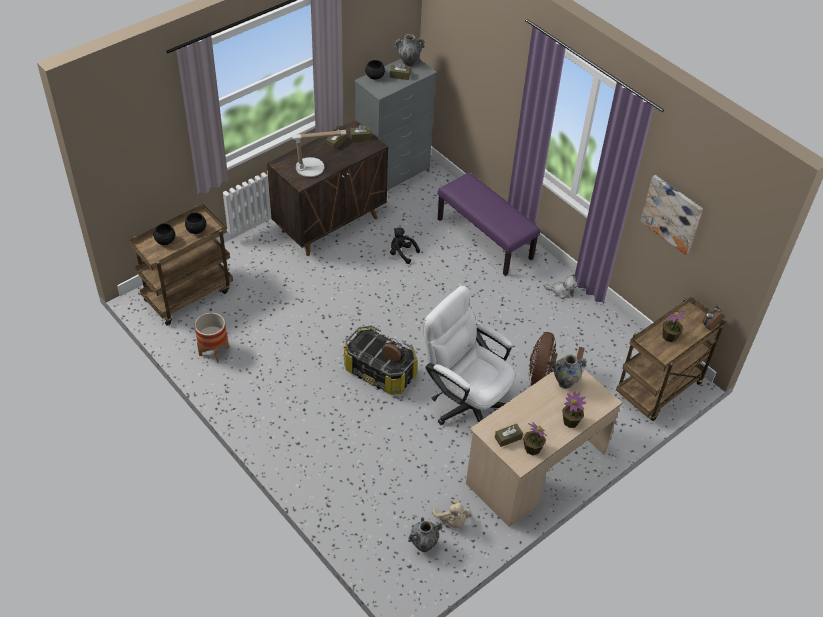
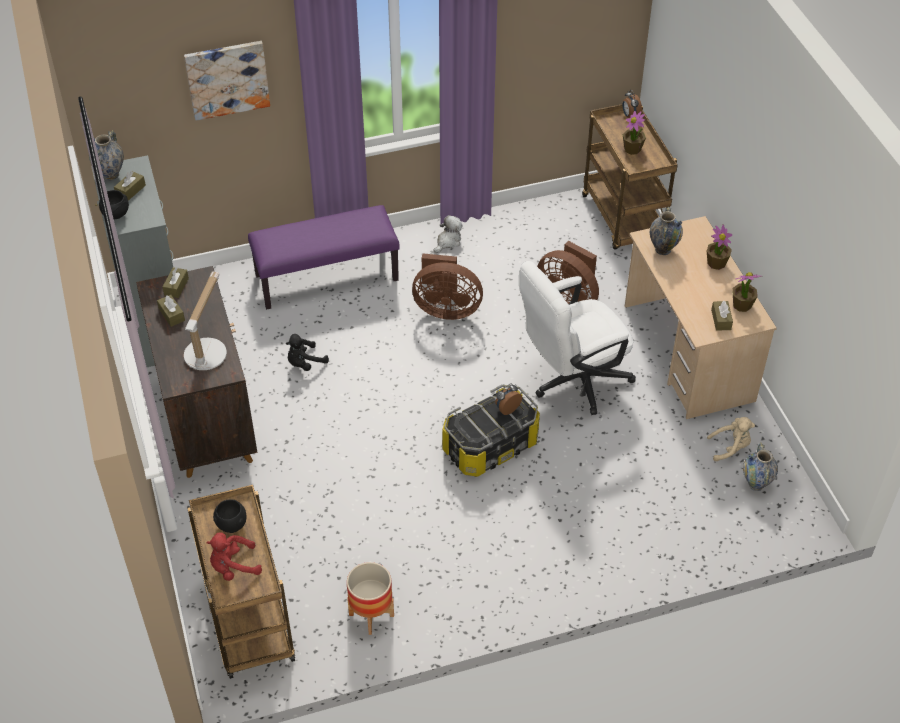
camera: 65 degrees left, 0 degrees up
(166, 241) = (233, 567): black bowl -> red plush toy
(494, 310) = (446, 309): none -> brown fan
(672, 214) = (537, 49): picture -> picture (227, 79)

